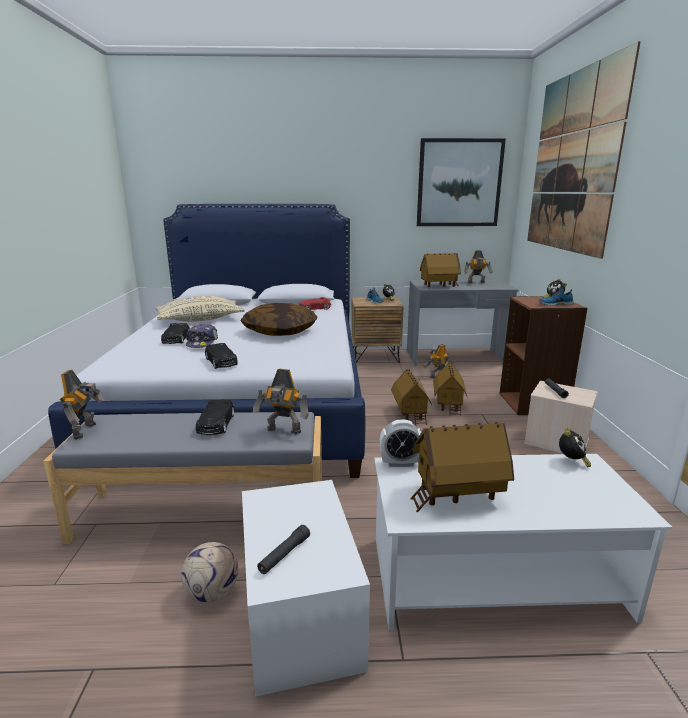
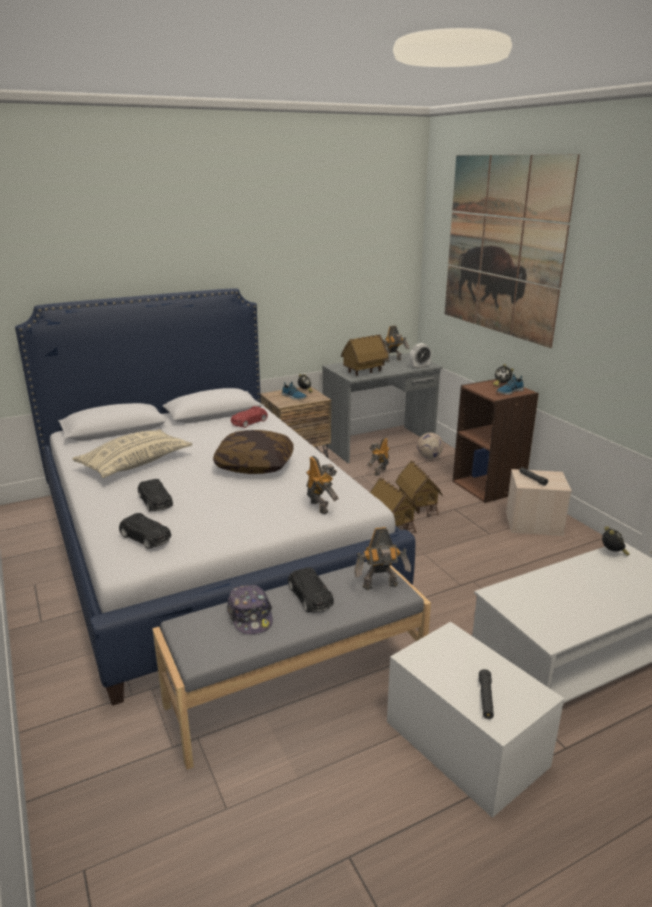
camera: 25 degrees left, 5 degrees up
(86, 430) = (186, 642): toy robot -> toy robot (320, 506)
(202, 342) = (193, 500): cap -> cap (250, 616)
(213, 592) = (381, 756): football -> football (429, 457)
(221, 362) = (249, 523): black toy car -> black toy car (146, 537)
(400, 463) = (499, 590): alarm clock -> alarm clock (419, 367)
(457, 495) = (566, 607): toy house -> none
(459, 183) = (365, 252): picture -> none

